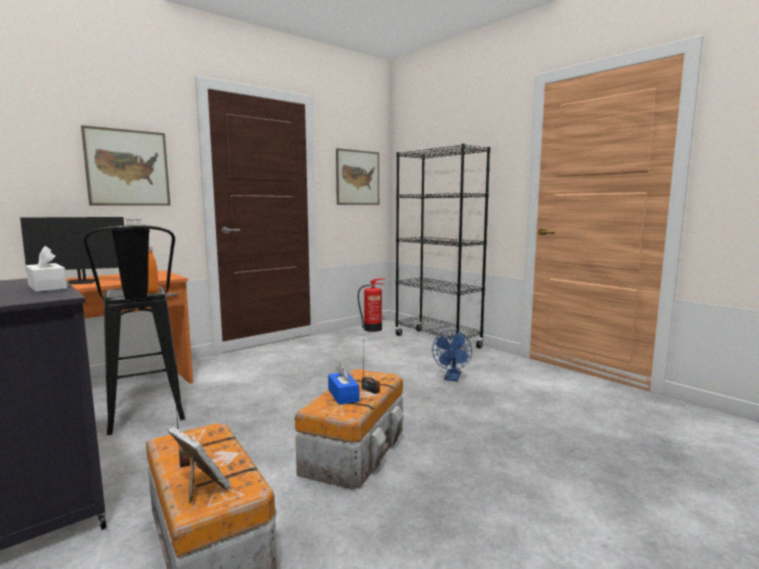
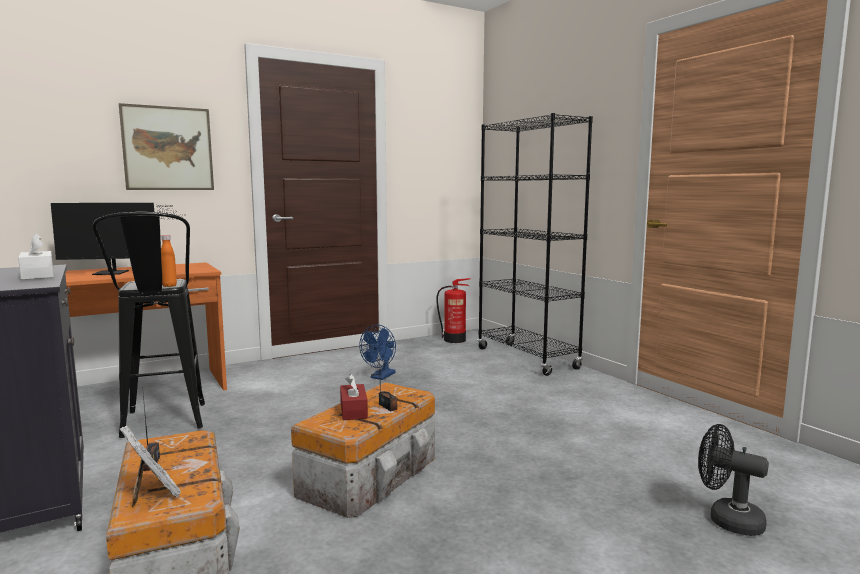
camera: 10 degrees right, 0 degrees up
(343, 395) = (353, 410): blue tissue box -> red tissue box
(358, 177) = (441, 156): picture -> none
(452, 378) = (524, 403): blue fan -> blue fan (381, 377)
(644, 460) = (727, 519): none -> black fan

